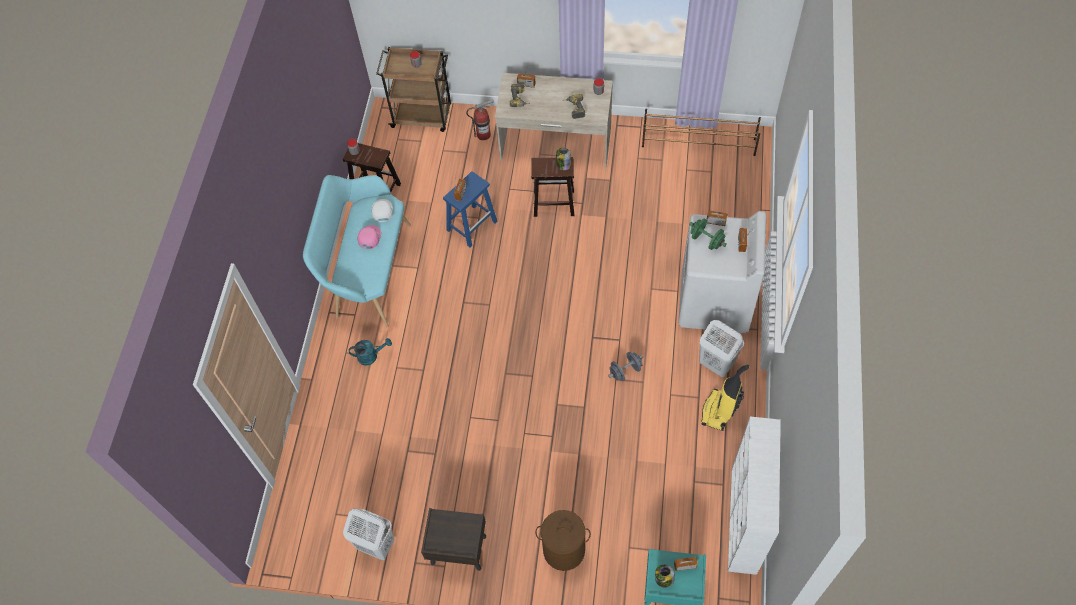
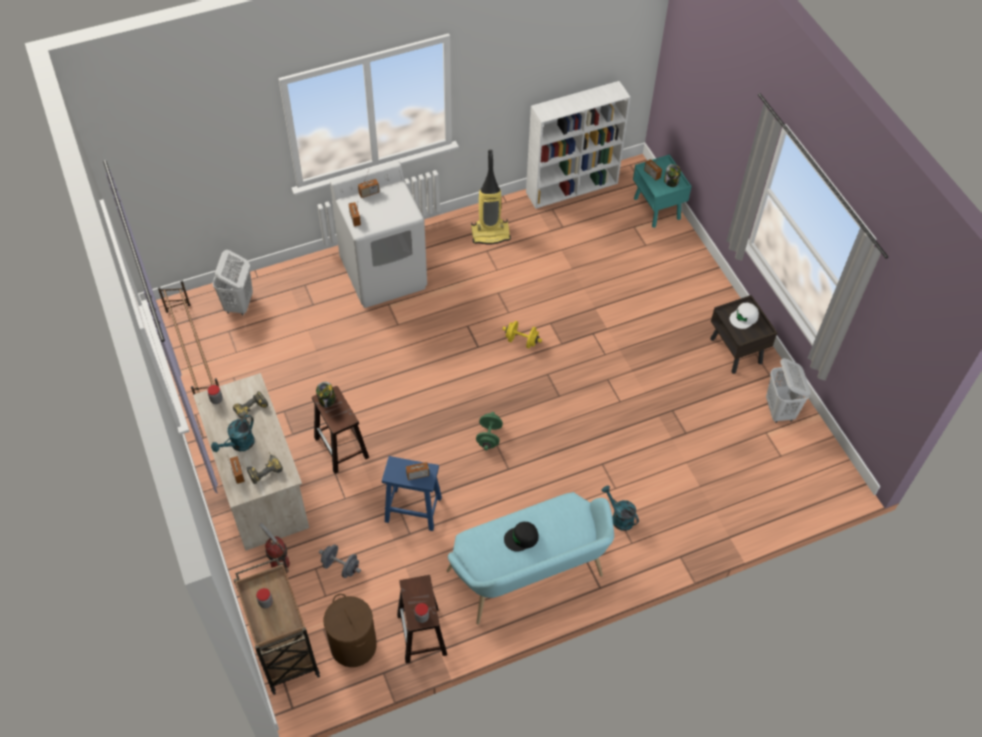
camera: 125 degrees left, 5 degrees down
(369, 237) = (521, 538): pink cap -> black cap
(382, 211) = (481, 545): white cap -> white cap (744, 317)
(550, 92) = (239, 445): none -> turquoise watering can
(563, 550) = (680, 283): brown laundry basket -> brown laundry basket (353, 645)
(578, 374) = (521, 341): none -> yellow dumbbell
(625, 371) = (496, 309): grey dumbbell -> grey dumbbell (340, 566)
(706, 240) = (379, 218): green dumbbell -> green dumbbell (489, 437)
(715, 363) = (446, 251): white laundry basket -> white laundry basket (239, 304)

